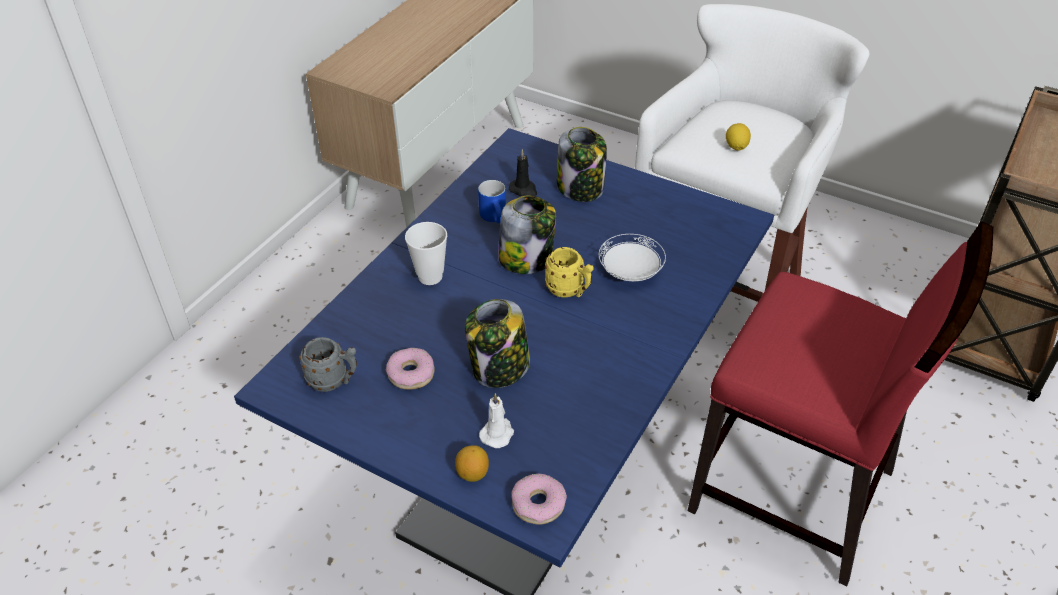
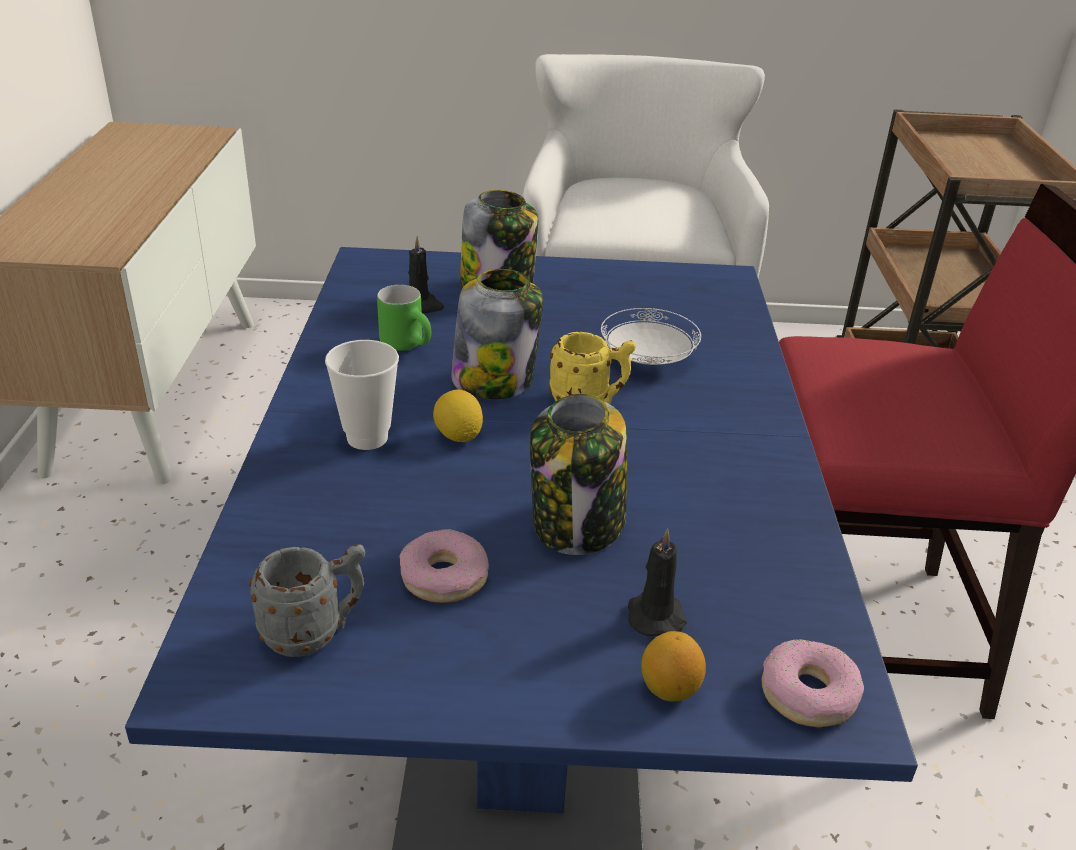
camera: 30 degrees left, 10 degrees down
(496, 218) = (410, 345): blue mug -> green mug
(497, 433) = (654, 614): white candle -> black candle
(736, 147) = (643, 216): lemon -> lemon (458, 436)

